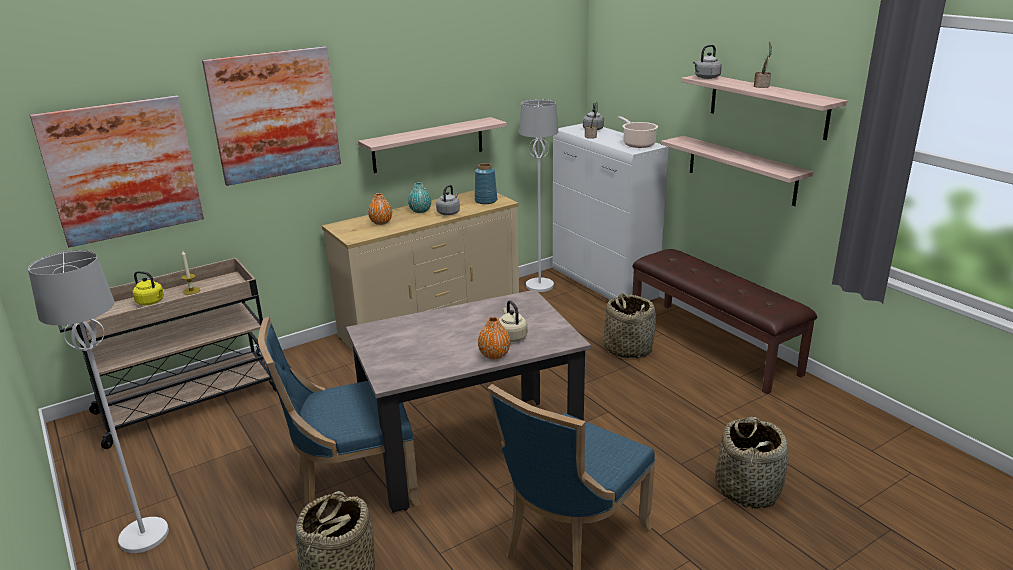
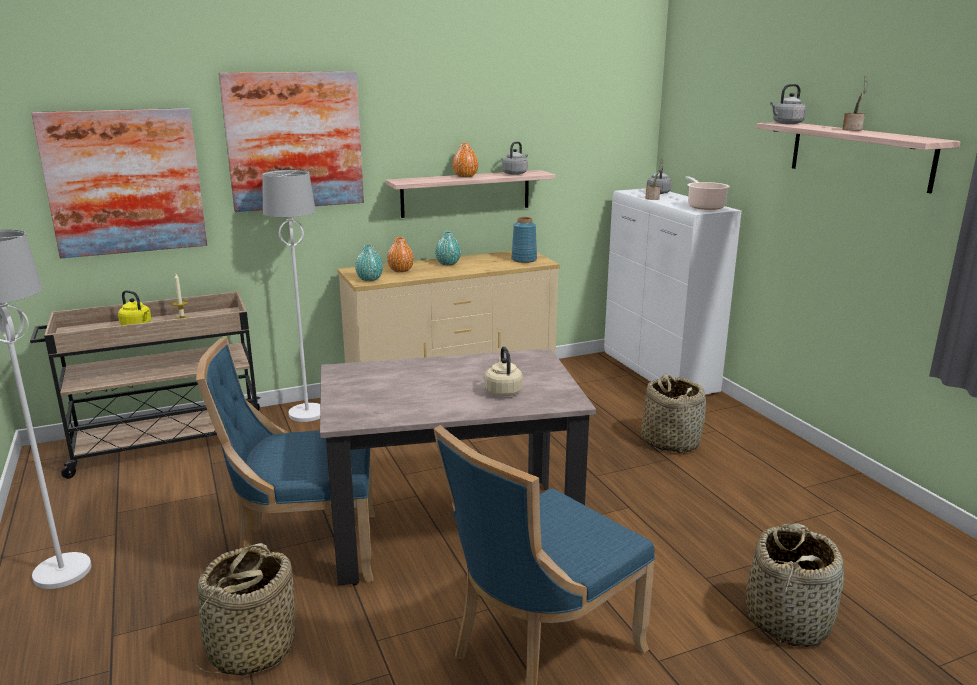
camera: 10 degrees right, 5 degrees down
(357, 235) = (369, 279): none -> turquoise vase
(449, 212) = (478, 267): grey kettle -> grey kettle (515, 173)
(494, 355) = (475, 407): orange vase -> orange vase (465, 176)
(539, 285) = (584, 367): white floor lamp -> white floor lamp (307, 413)
(713, 345) = (777, 448): brown bench -> none
(741, 170) = (824, 236): shelf -> none

